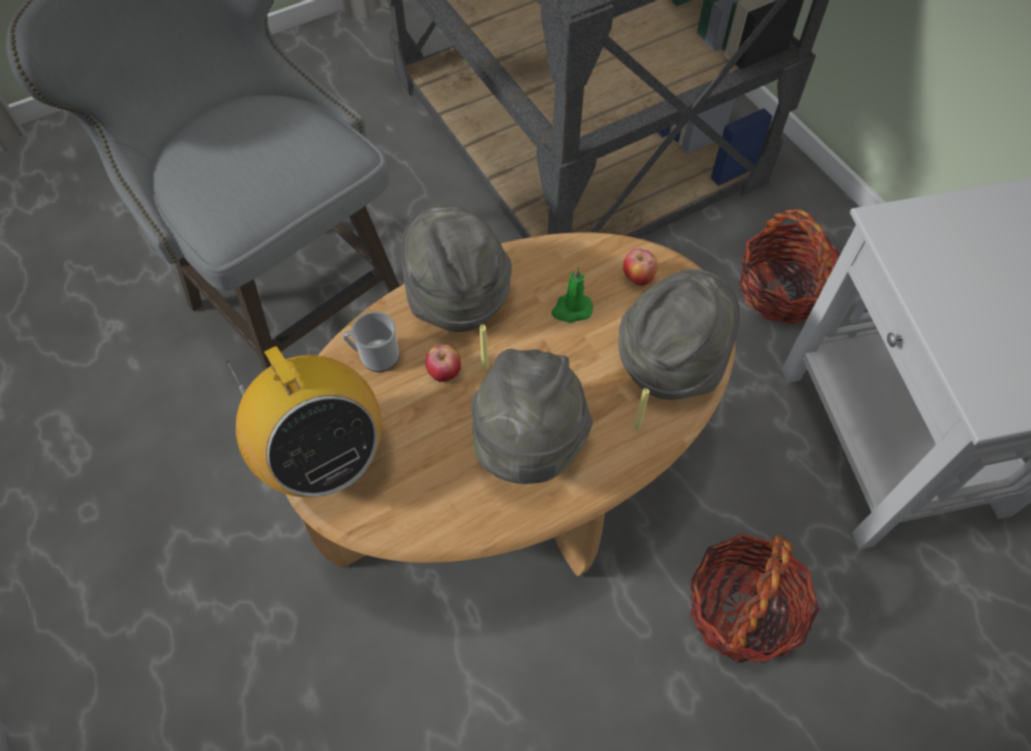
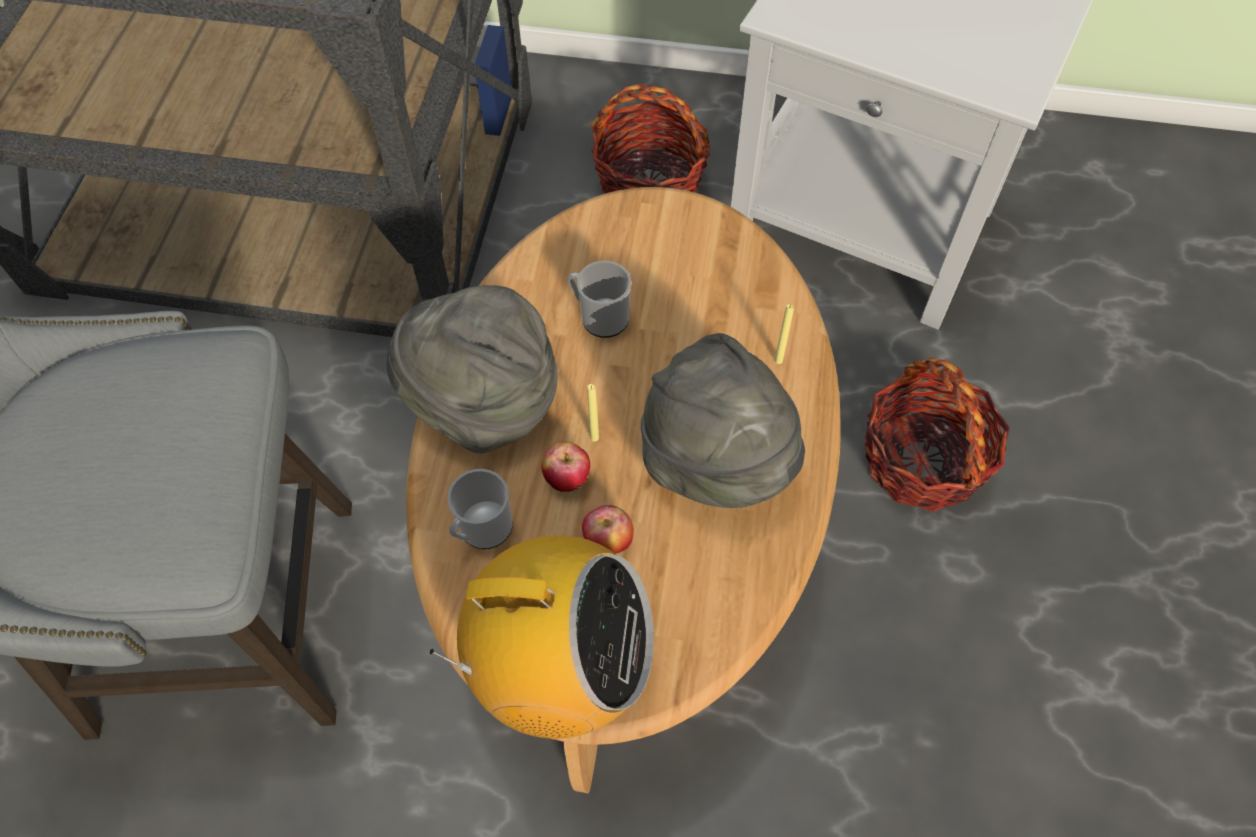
camera: 50 degrees left, 0 degrees up
(571, 309) = (599, 317): green candle -> mug
(637, 278) = (618, 240): apple -> apple (608, 542)
(671, 361) = (733, 281): grey hat -> none

